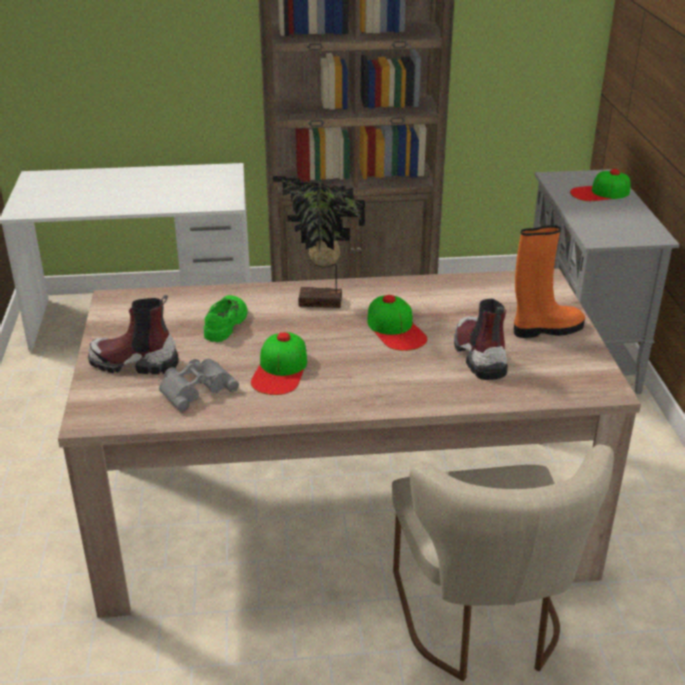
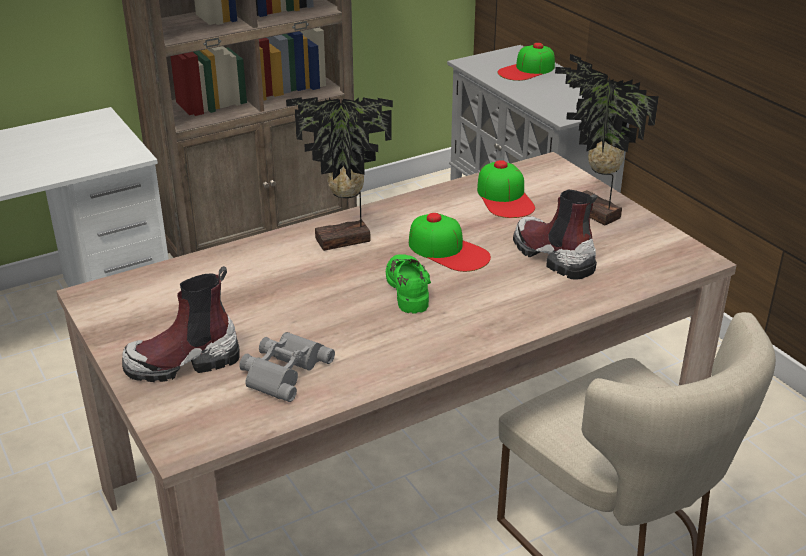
camera: 25 degrees left, 0 degrees up
(226, 324) = (256, 290): green shoe -> green shoe (409, 289)
(280, 370) = (363, 325): cap -> cap (505, 197)
(546, 329) = (593, 214): orange boot -> potted plant

